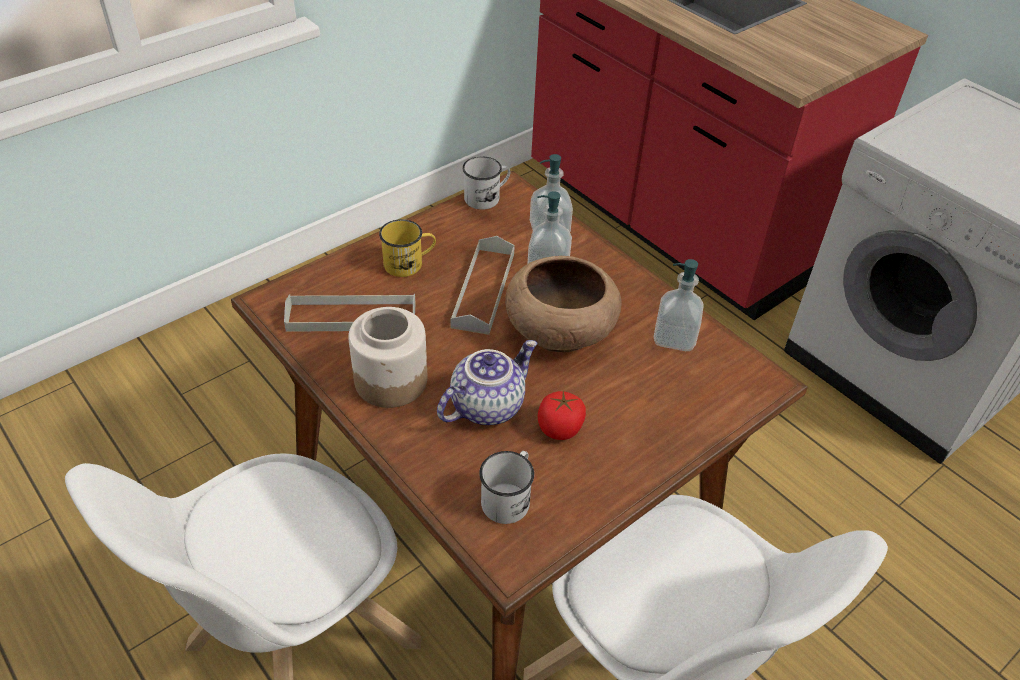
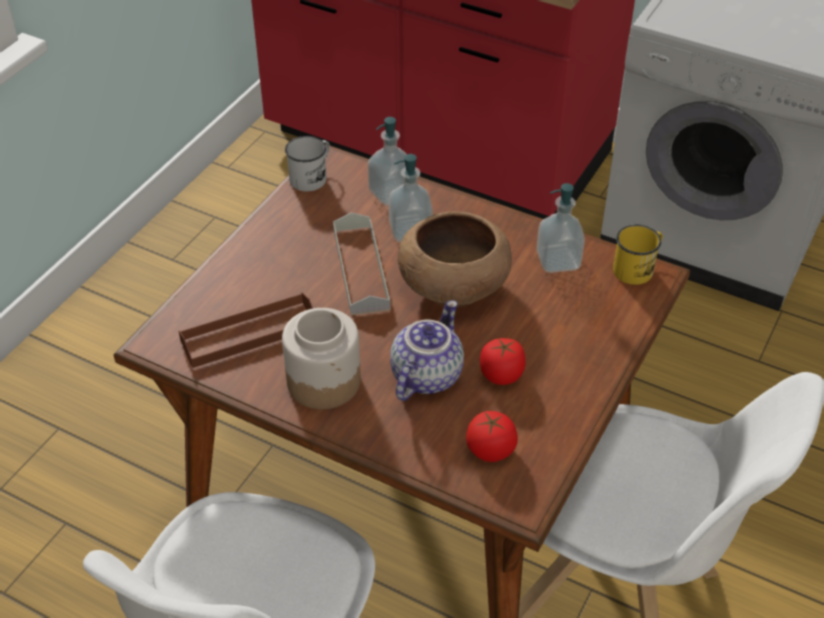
camera: 20 degrees left, 0 degrees up
(351, 317) = (249, 334): grey tray -> brown tray
(409, 263) = (274, 265): yellow mug -> yellow mug (637, 268)
(509, 497) = (491, 449): white mug -> tomato

